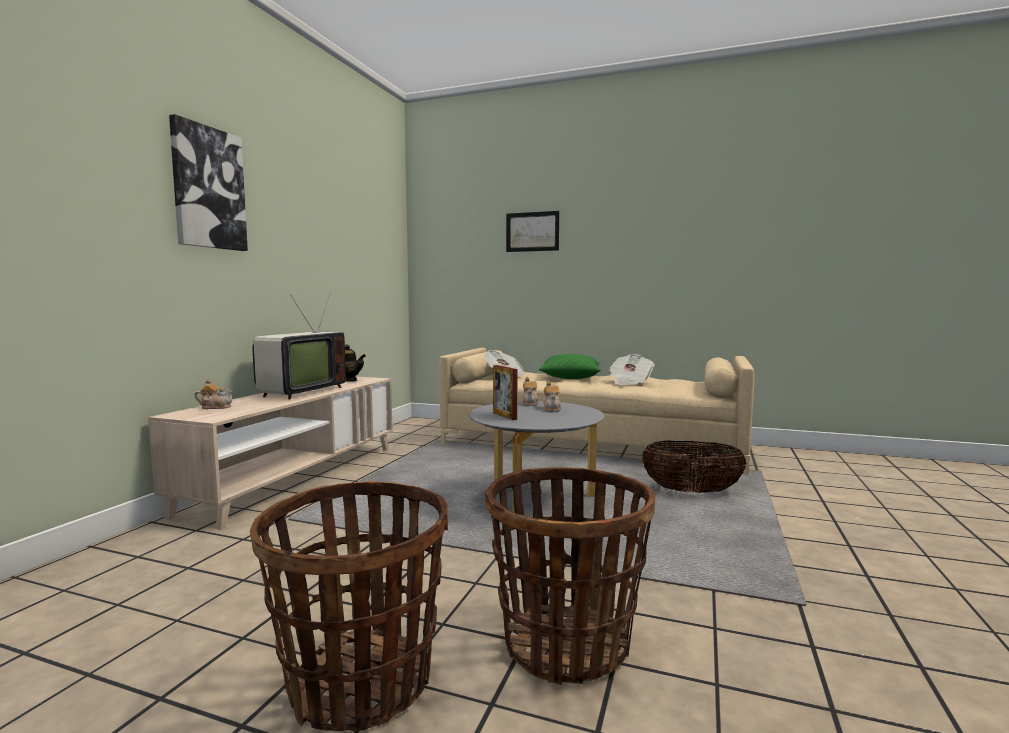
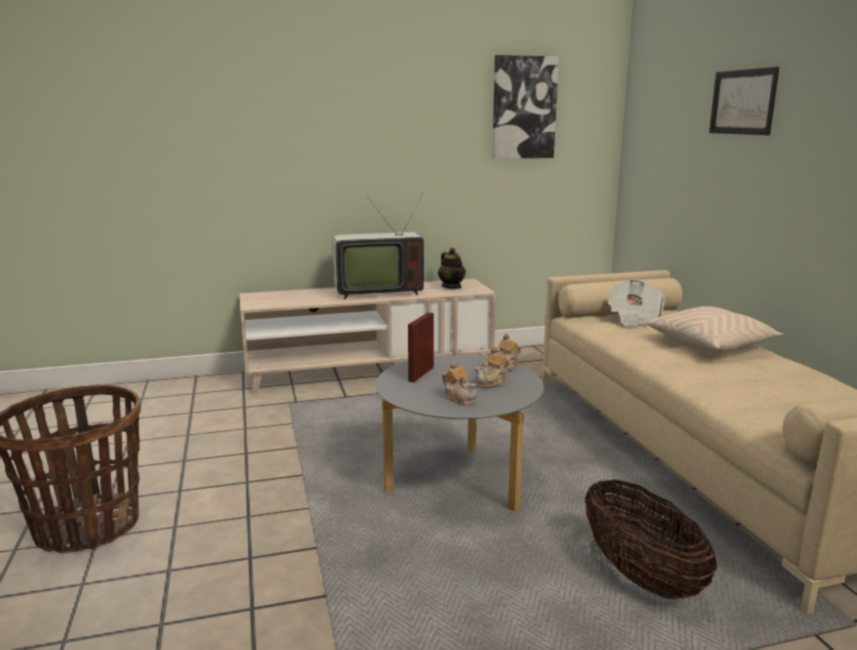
camera: 55 degrees right, 10 degrees up
(208, 188) = (302, 97): picture -> picture (523, 108)
(215, 407) = (287, 294): teapot -> teapot (460, 398)
(566, 644) = (175, 592): basket -> none
(570, 377) = (711, 345): green pillow -> beige pillow
(630, 382) = (744, 380): newspaper -> none

